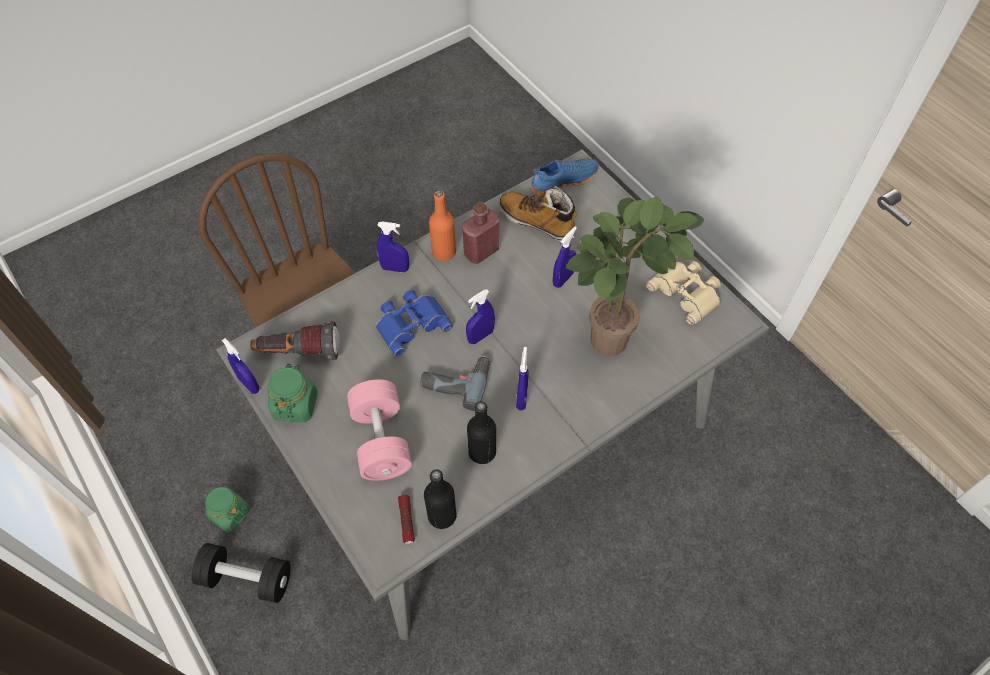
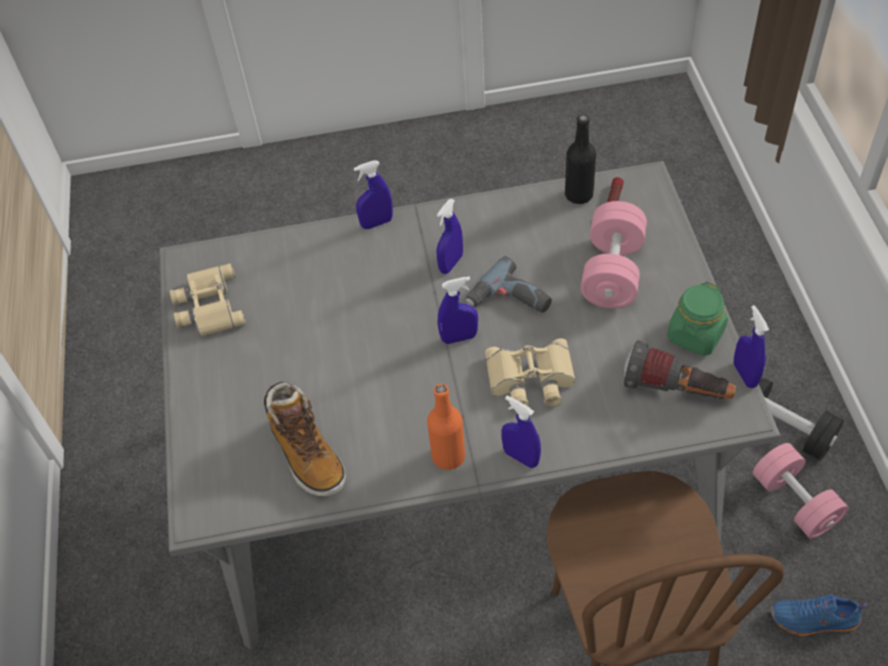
camera: 150 degrees left, 5 degrees down
(229, 514) = (794, 501): green jar -> pink dumbbell
(411, 323) = (530, 380): blue binoculars -> beige binoculars
(481, 251) = (401, 439): red bottle -> none
(482, 452) = (516, 231): black bottle -> none
(563, 180) = (233, 505): blue shoe -> blue shoe (814, 620)
(563, 279) = (327, 369): blue spray bottle -> blue spray bottle (377, 223)
(611, 334) = (319, 291): potted plant -> none

